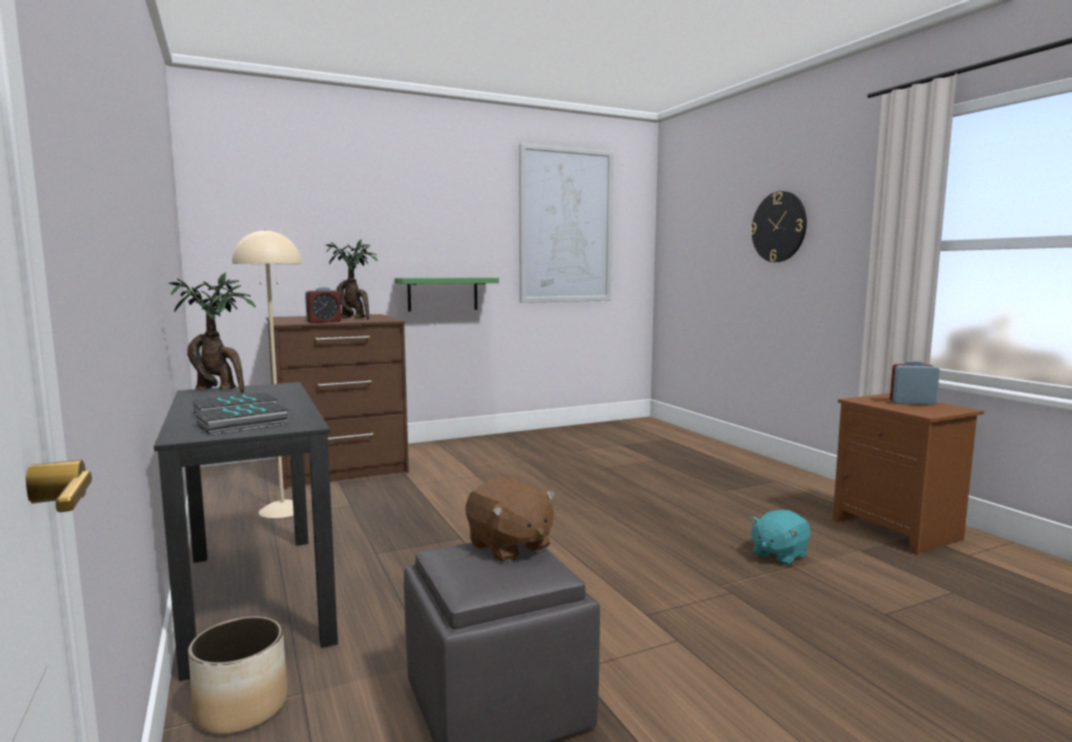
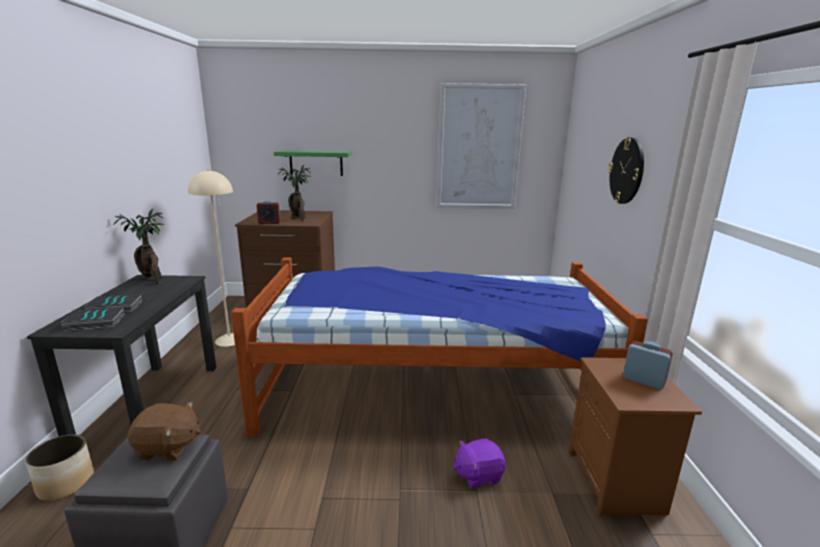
camera: 25 degrees right, 10 degrees up
(443, 294) = (377, 199): green shelf -> green shelf (316, 163)
(509, 547) = (168, 447): brown plush toy -> brown plush toy turned 75 degrees counterclockwise
(632, 503) = (430, 389): none -> bed
(778, 555) = (478, 475): turquoise plush toy -> purple plush toy

